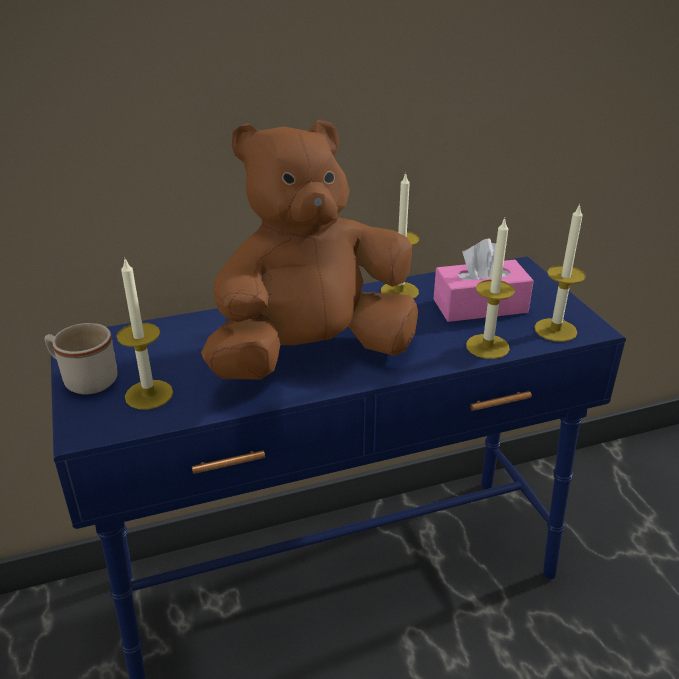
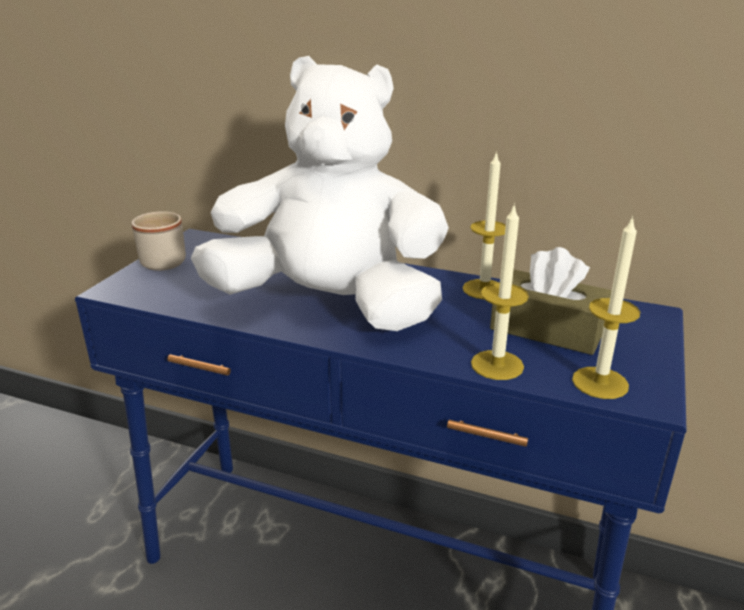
camera: 40 degrees right, 5 degrees down
(149, 394) = (180, 284): candle -> none
(312, 354) = (330, 306): brown plush toy -> white plush toy
(480, 306) = (547, 329): pink tissue box -> brown tissue box

